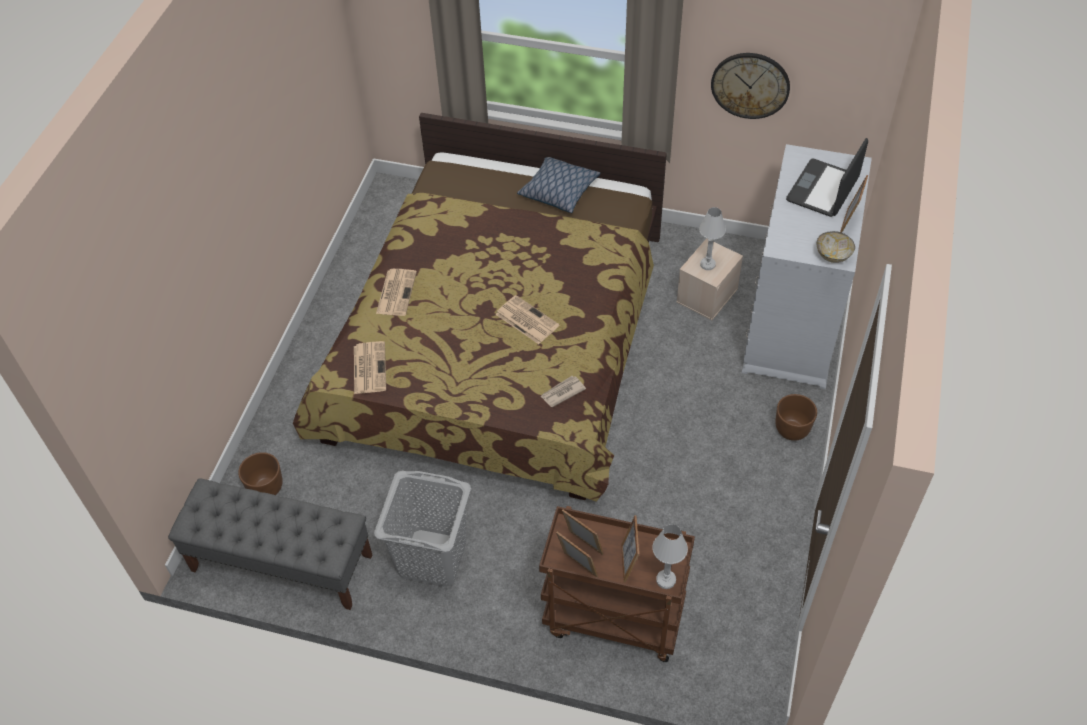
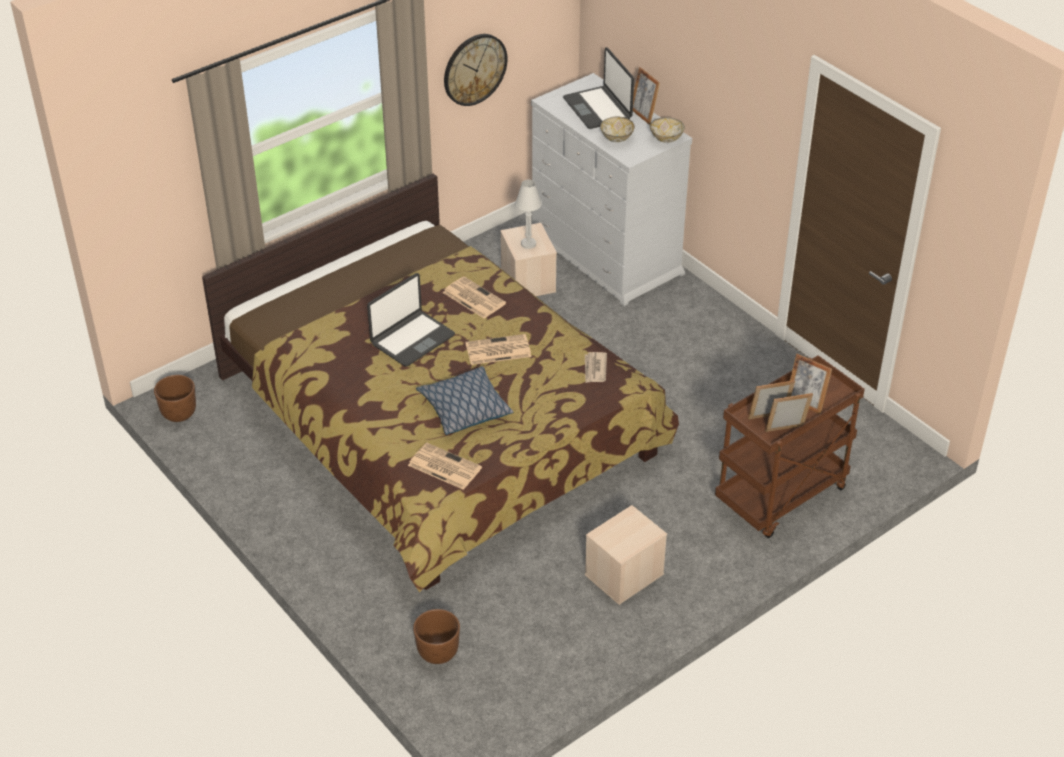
camera: 55 degrees left, 10 degrees down
(281, 563) = (532, 679): grey bench -> none
(396, 292) = (375, 410): newspaper -> newspaper (473, 298)
(432, 558) = (624, 575): grey laundry basket -> beige storage box
(492, 263) = (412, 339): none -> laptop
(558, 190) = (371, 264): pillow -> pillow (464, 409)
(666, 580) = (837, 392): white table lamp -> none
(792, 430) = (704, 311): brown planter -> brown planter (179, 414)
(794, 224) = (616, 138): none -> bowl

